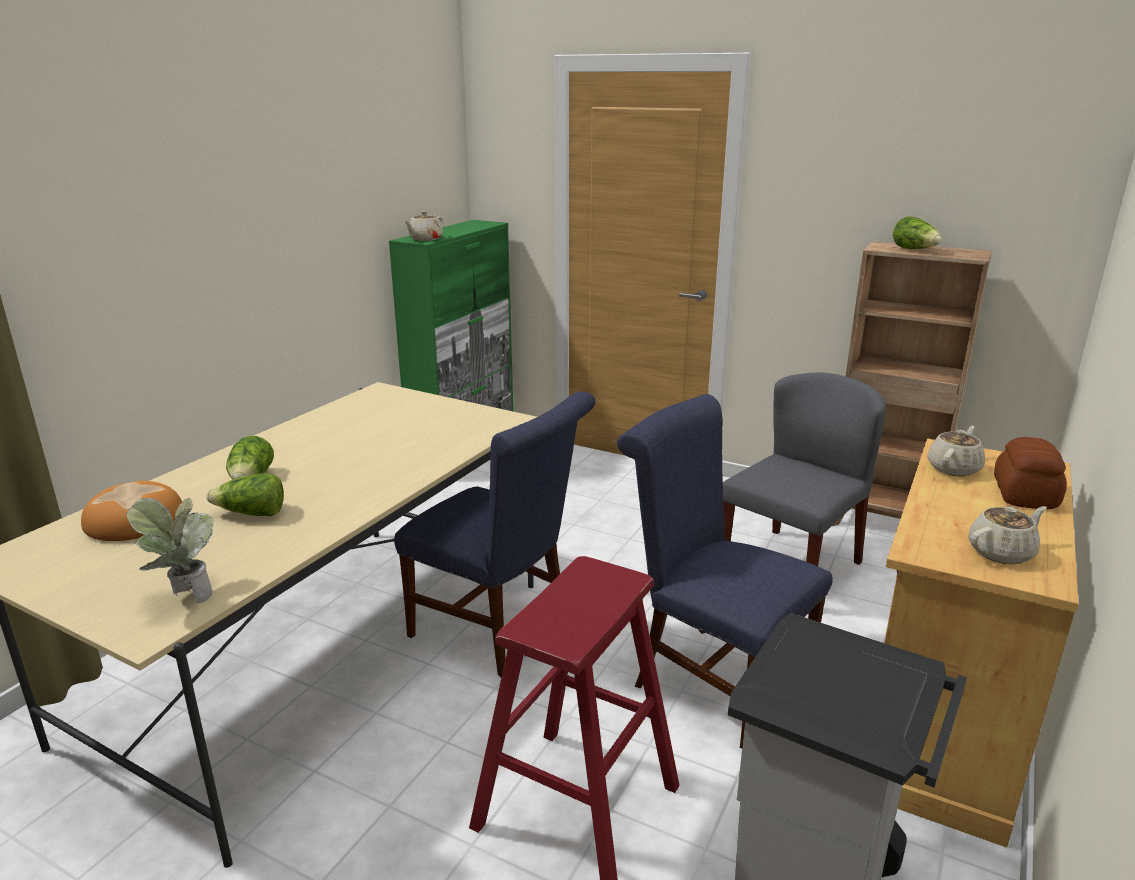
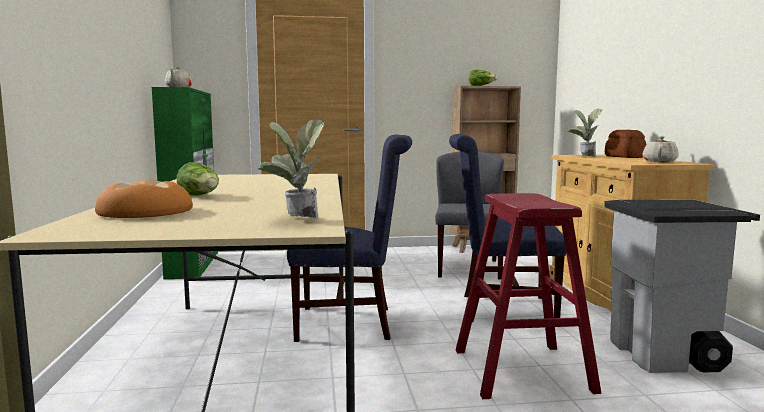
camera: 35 degrees left, 15 degrees down
(252, 514) = (245, 202): lettuce -> none
(954, 468) = (584, 156): beige teapot -> potted plant

